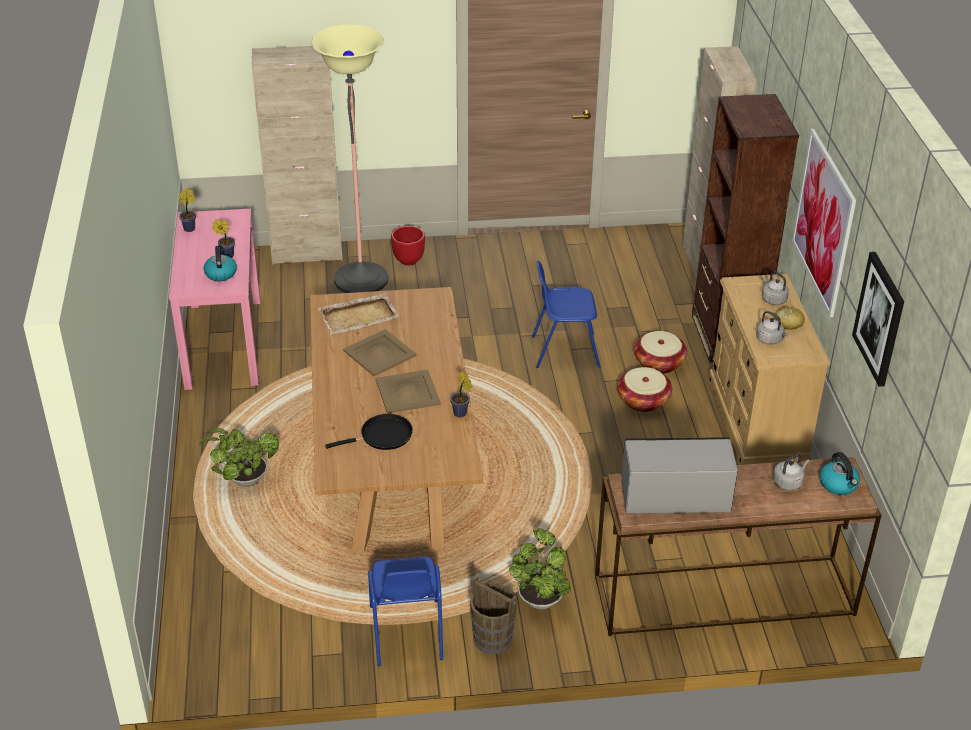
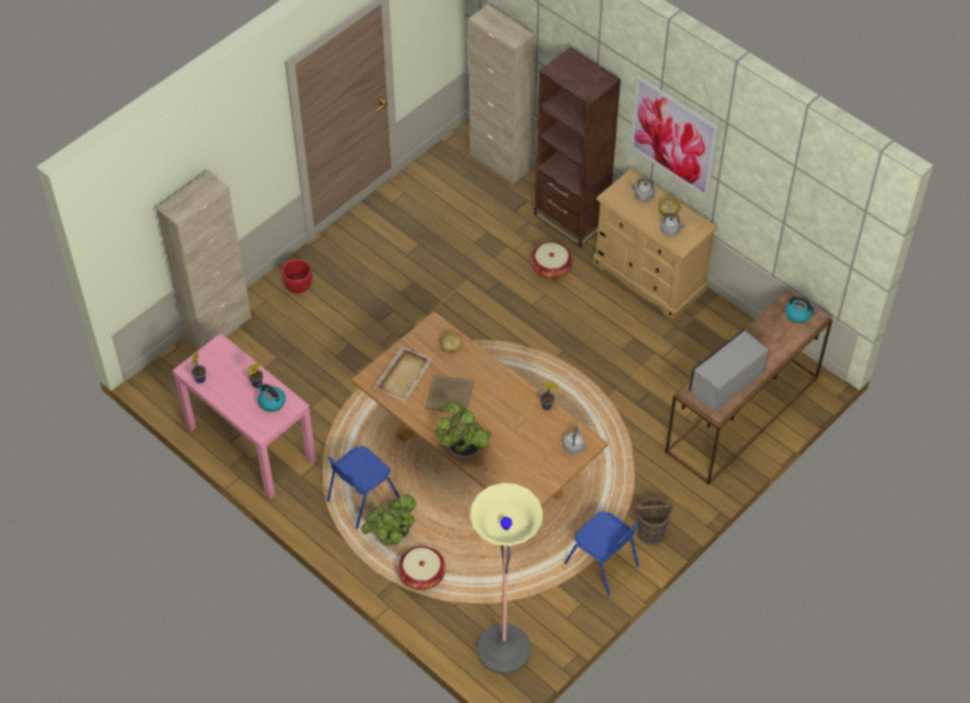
camera: 40 degrees left, 15 degrees up
(361, 279) = (284, 326): floor lamp -> floor lamp (503, 649)
(382, 436) = (521, 454): black frying pan -> none
(408, 391) = (499, 411): beige tray -> none
(432, 318) = (451, 345): none -> bread
(539, 598) = (649, 488): potted plant -> potted plant (463, 448)
(564, 350) = (483, 297): blue chair -> blue chair (361, 498)
(643, 400) = (570, 305): basket -> basket (422, 575)
(788, 482) = (773, 330): grey kettle -> grey kettle (573, 446)
(880, 318) = (775, 199): picture -> none

